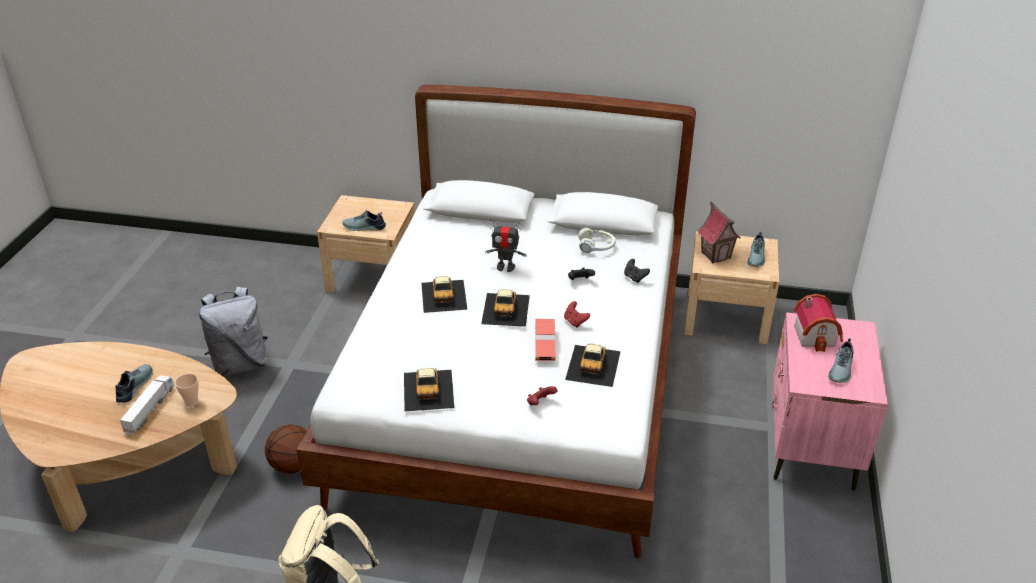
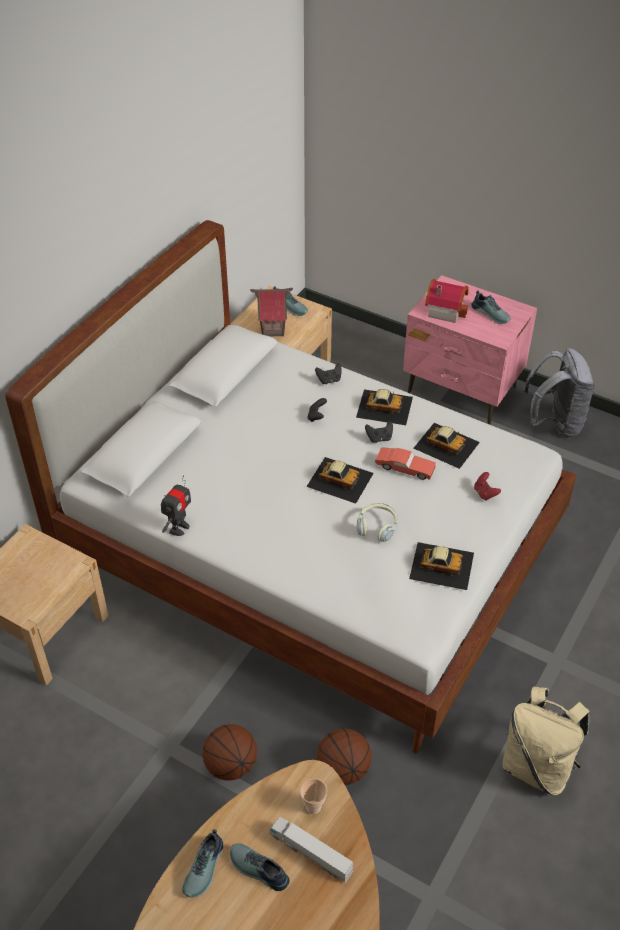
camera: 70 degrees left, 10 degrees up
(240, 364) = (142, 800): grey backpack -> grey backpack (555, 423)
(281, 400) = (230, 765): none -> basketball
(364, 227) = (51, 582): shoe -> shoe (205, 868)
(444, 295) = (293, 520): toy car -> toy car (384, 406)
(505, 267) = (265, 462): toy robot -> toy robot (179, 528)
(575, 322) = (379, 438): red game controller -> black game controller
(596, 247) = (265, 389): headphones -> headphones (377, 526)

